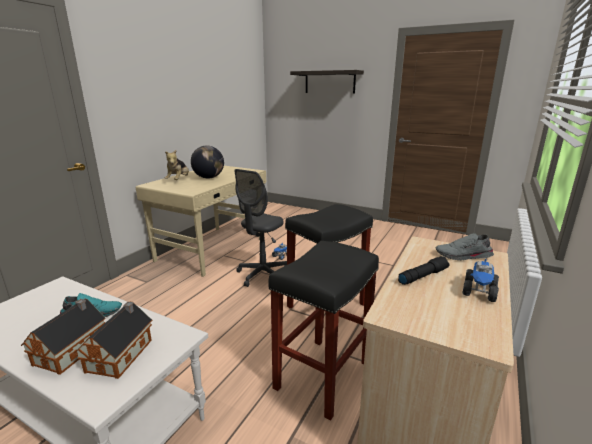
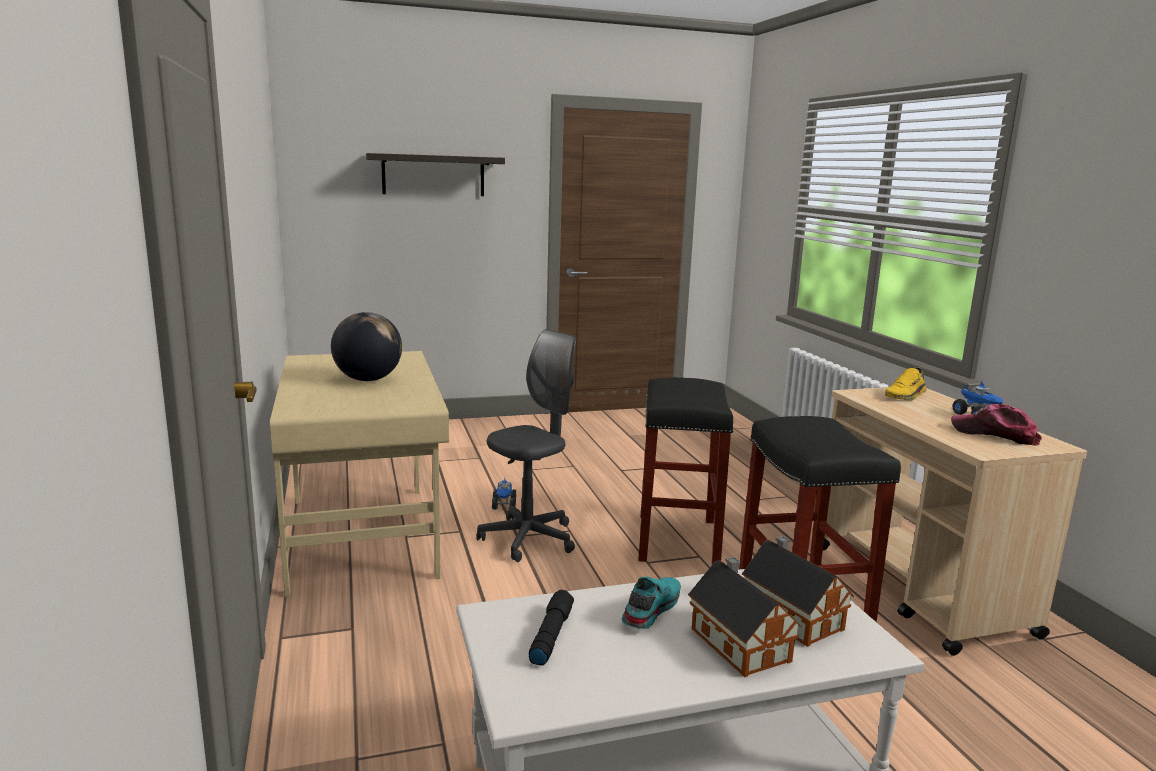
camera: 45 degrees left, 5 degrees down
(178, 180) = (326, 395): plush toy -> none
(262, 275) = (528, 539): grey office chair -> grey office chair turned 120 degrees counterclockwise
(422, 276) = (926, 419): black flashlight -> black flashlight (550, 635)
(448, 309) = (995, 434): none -> cap
(463, 256) = (906, 396): grey shoe -> yellow shoe

